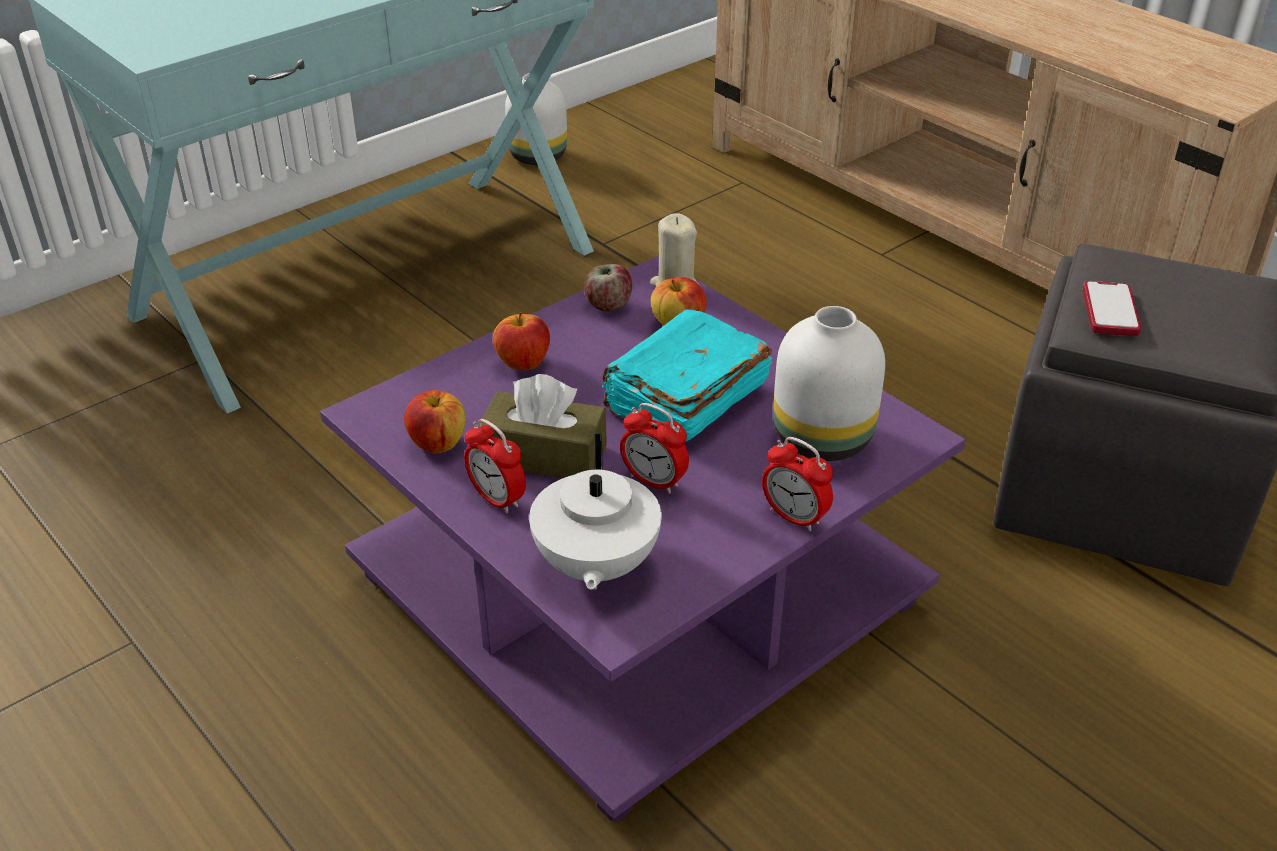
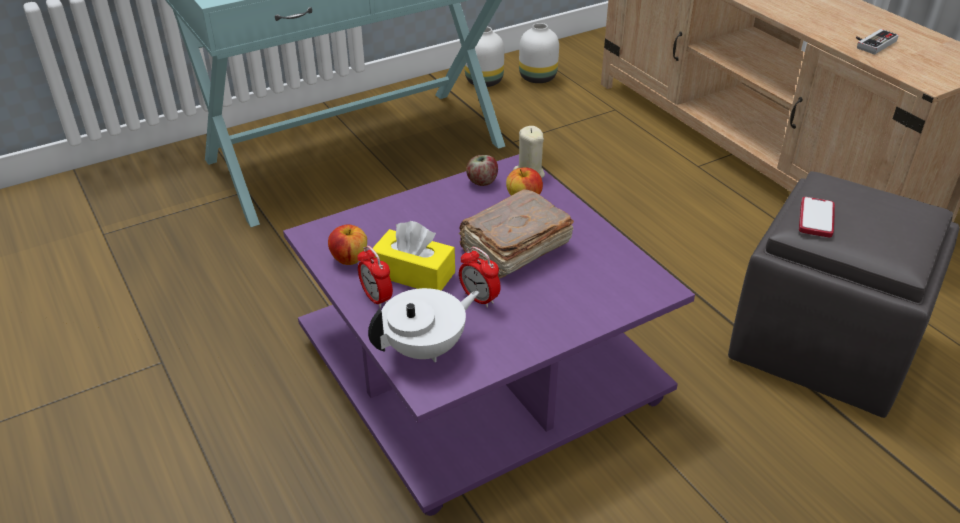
camera: 10 degrees right, 0 degrees up
(523, 363) = (417, 213): apple -> none
(544, 455) = (414, 274): brown tissue box -> yellow tissue box
(595, 566) = (426, 348): white teapot -> white teapot turned 135 degrees counterclockwise
(684, 400) = (513, 248): turquoise book -> brown book
(794, 517) = (564, 332): alarm clock -> none
(825, 440) = (599, 284): white vase -> white vase (538, 78)
(1129, 53) = (872, 43): none -> game controller

